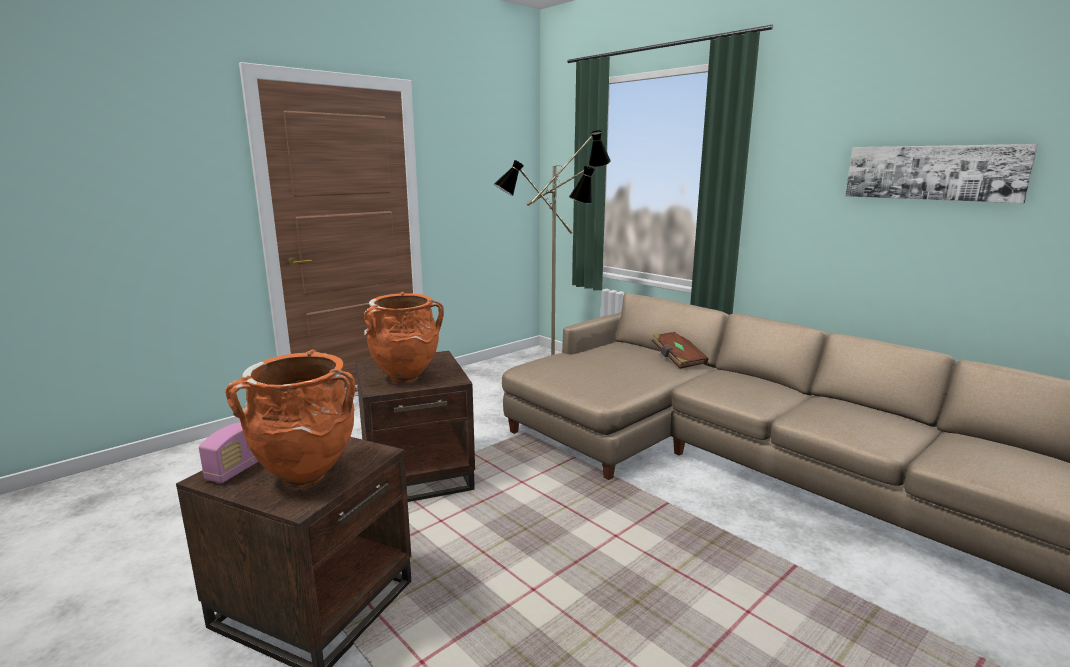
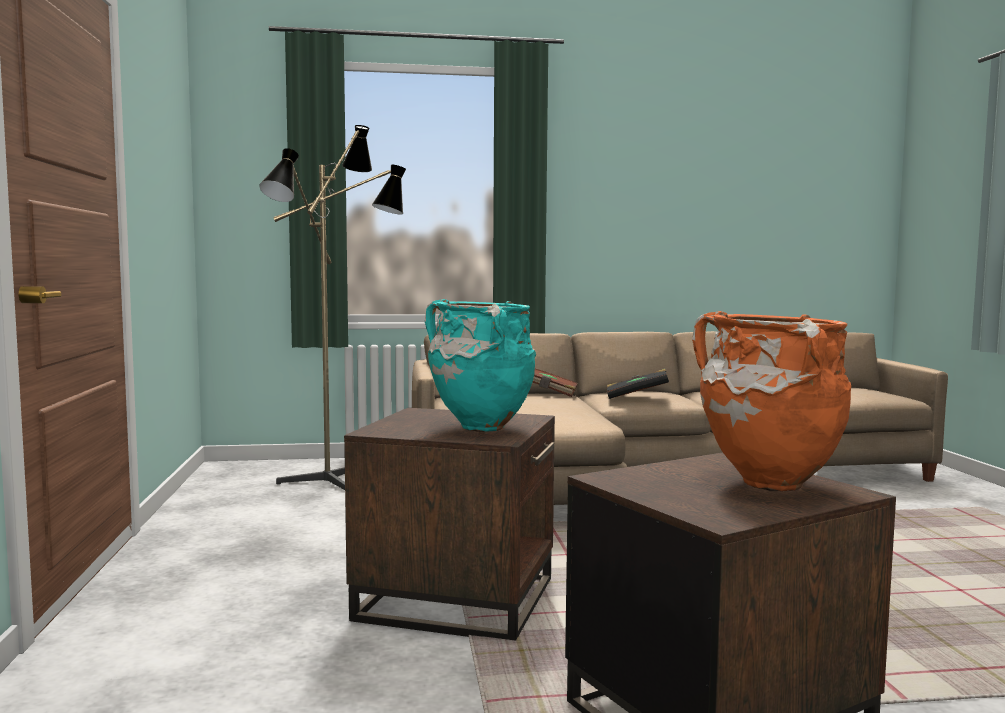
camera: 55 degrees left, 10 degrees down
(237, 469) = (710, 506): radio -> none
(406, 377) = (480, 427): orange vase -> turquoise vase
(723, 385) = (636, 397): none -> black book
(933, 172) = (702, 188): picture -> none

